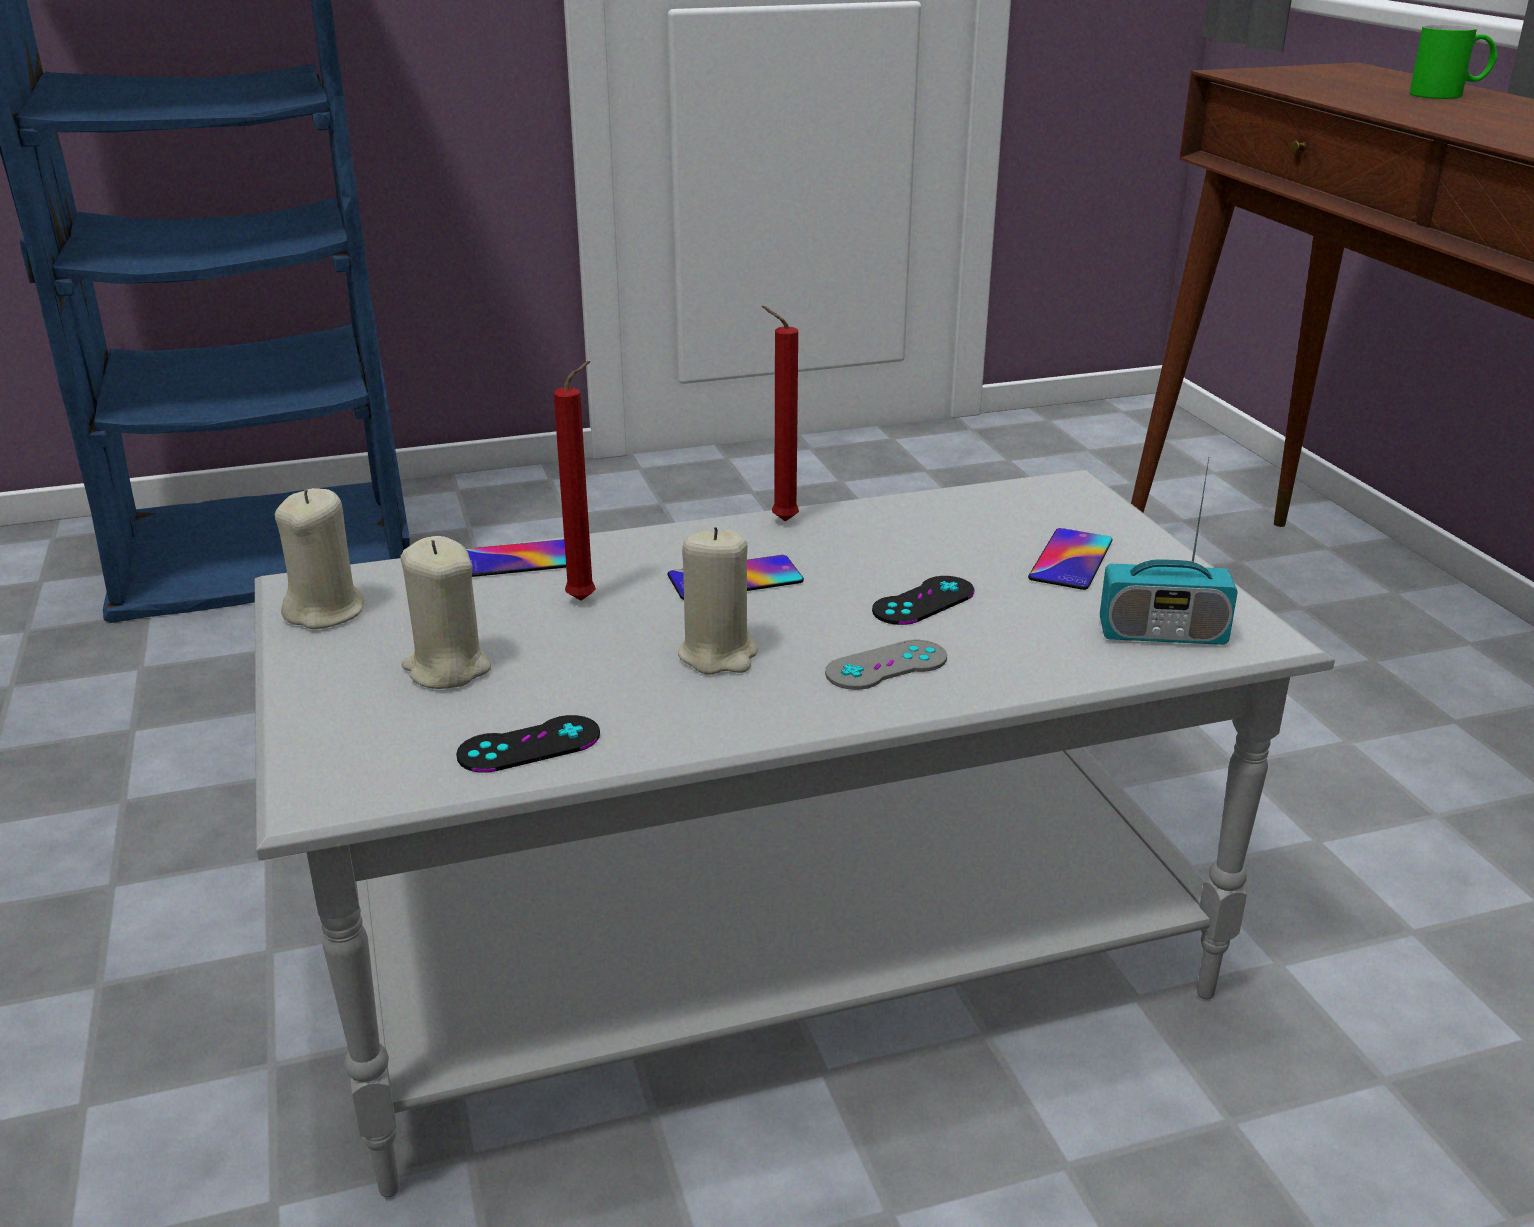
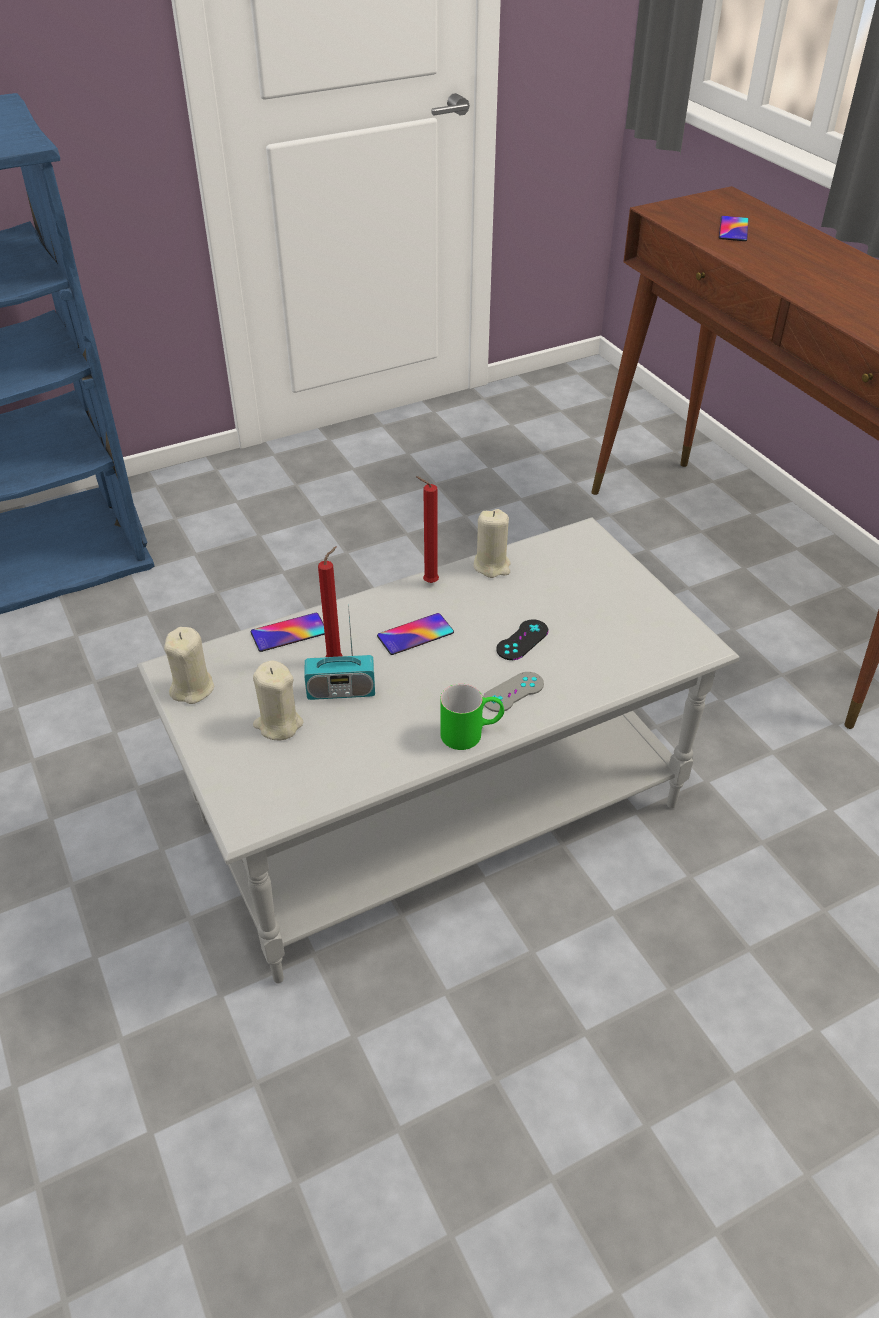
camera: 10 degrees left, 15 degrees up
(529, 745) = (342, 773): black game controller -> none
(718, 654) = (422, 695): beige candle -> beige candle (492, 566)
(1071, 560) = (595, 597): phone -> phone (733, 229)
(1162, 634) = (651, 650): radio -> radio (341, 691)
(1448, 95) = (789, 238): green mug -> green mug (471, 733)

